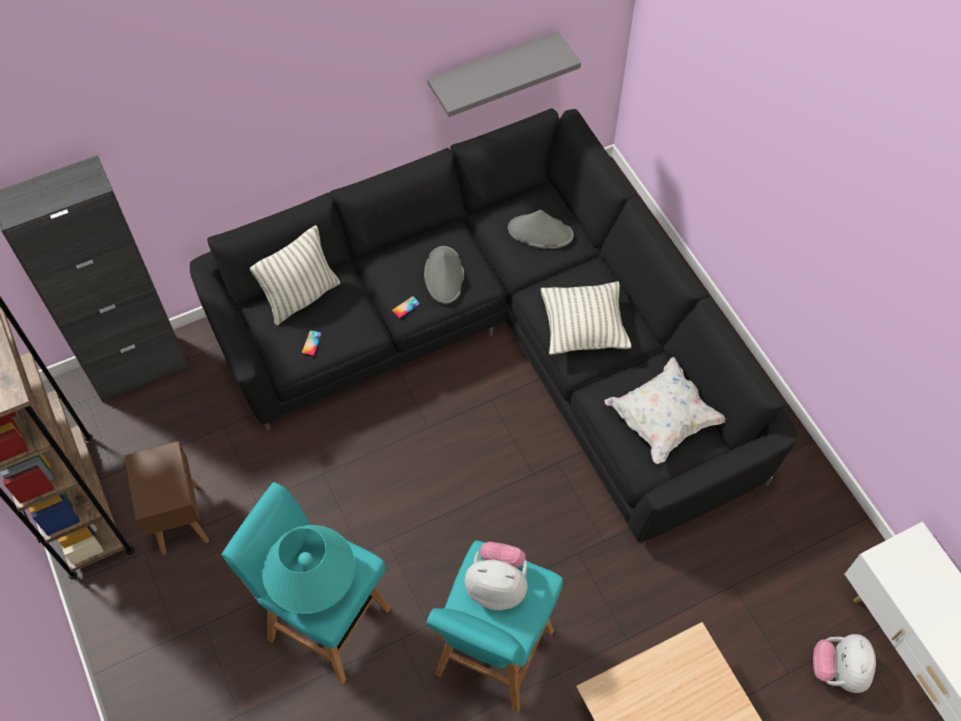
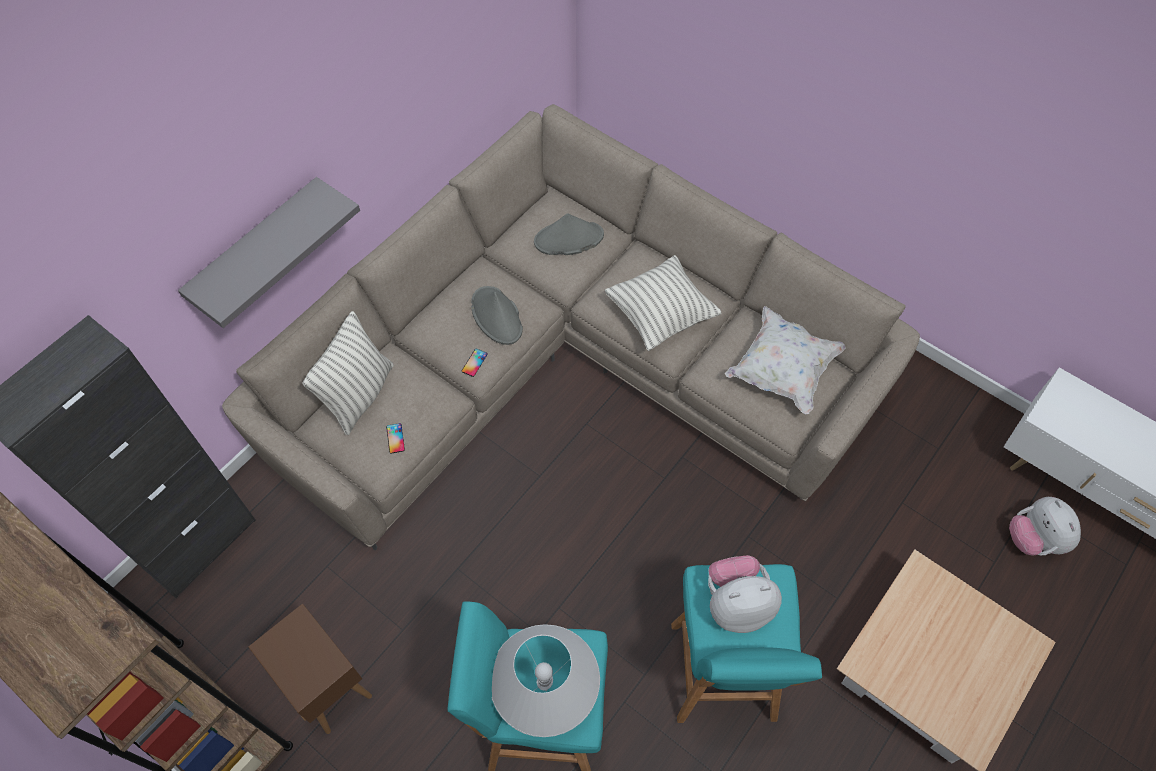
camera: 25 degrees left, 0 degrees up
(313, 582) = (546, 690): turquoise table lamp -> white table lamp
(493, 70) = (467, 86): grey shelf -> grey shelf (257, 248)
(503, 343) = (569, 364): black sofa -> beige sofa

